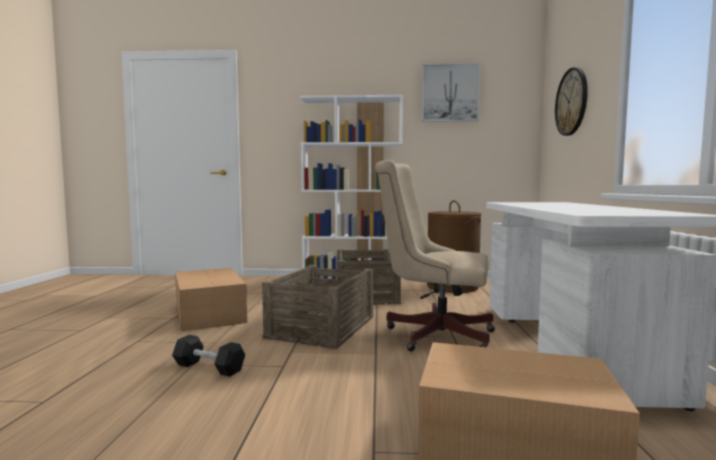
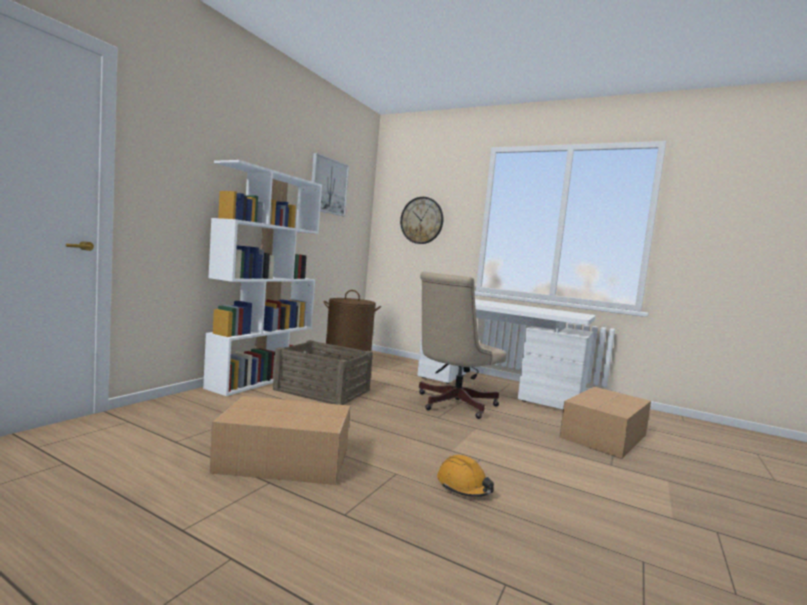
camera: 65 degrees left, 0 degrees up
(209, 367) = (464, 486): black dumbbell -> orange hard hat
(323, 326) = (398, 426): crate -> none

